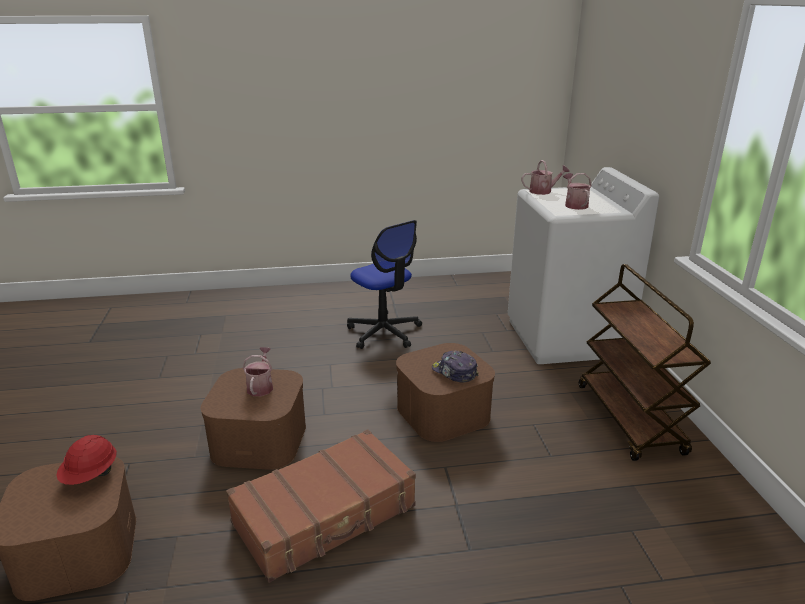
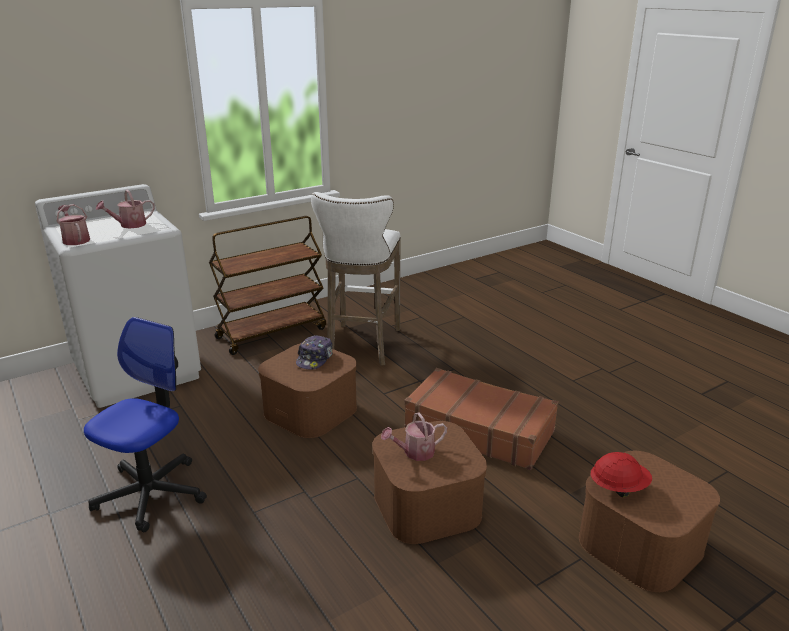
camera: 115 degrees left, 0 degrees up
(569, 482) = (362, 346): none -> white stool

